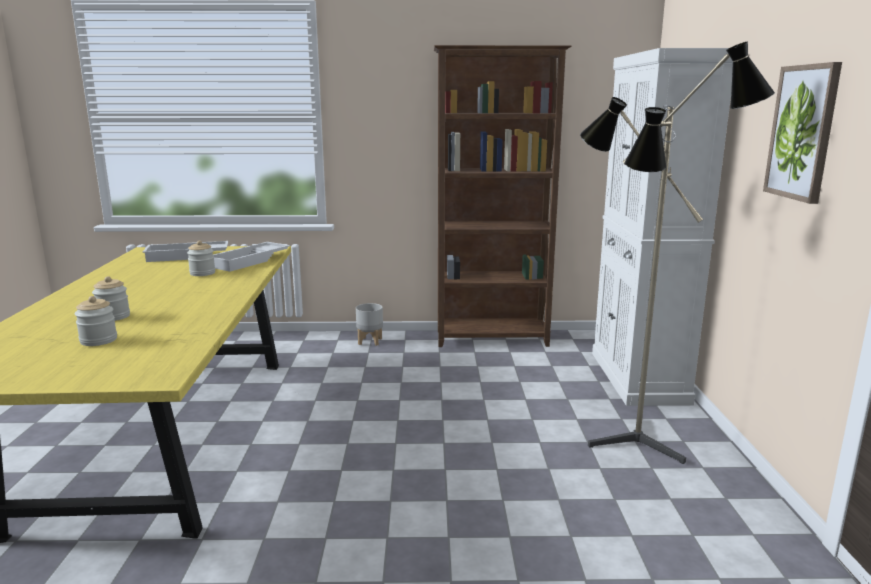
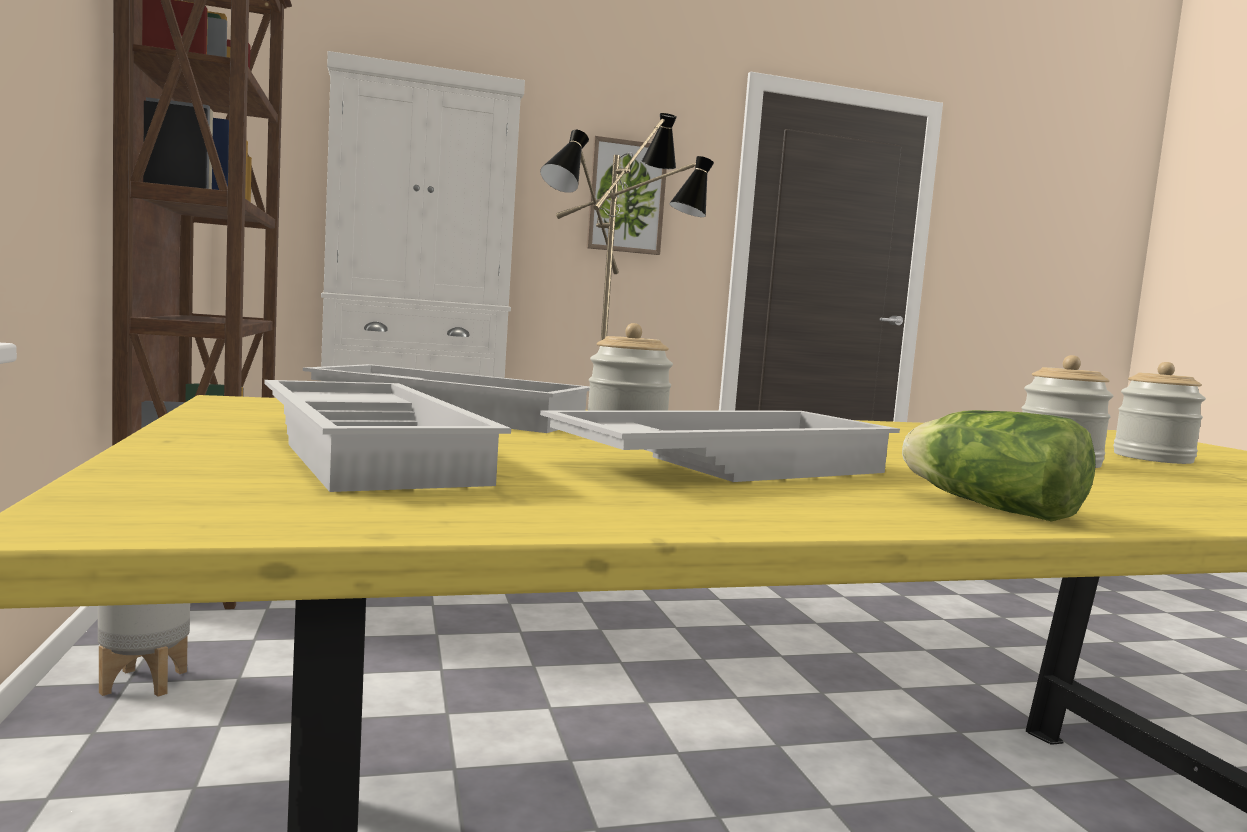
camera: 105 degrees left, 10 degrees down
(83, 290) = (985, 506): none -> lettuce
(149, 276) = (723, 466): none -> white tray

